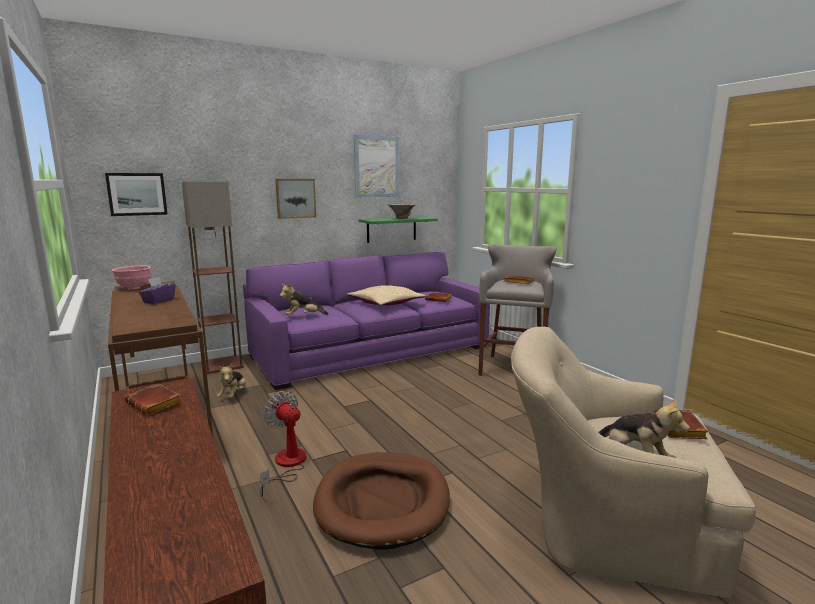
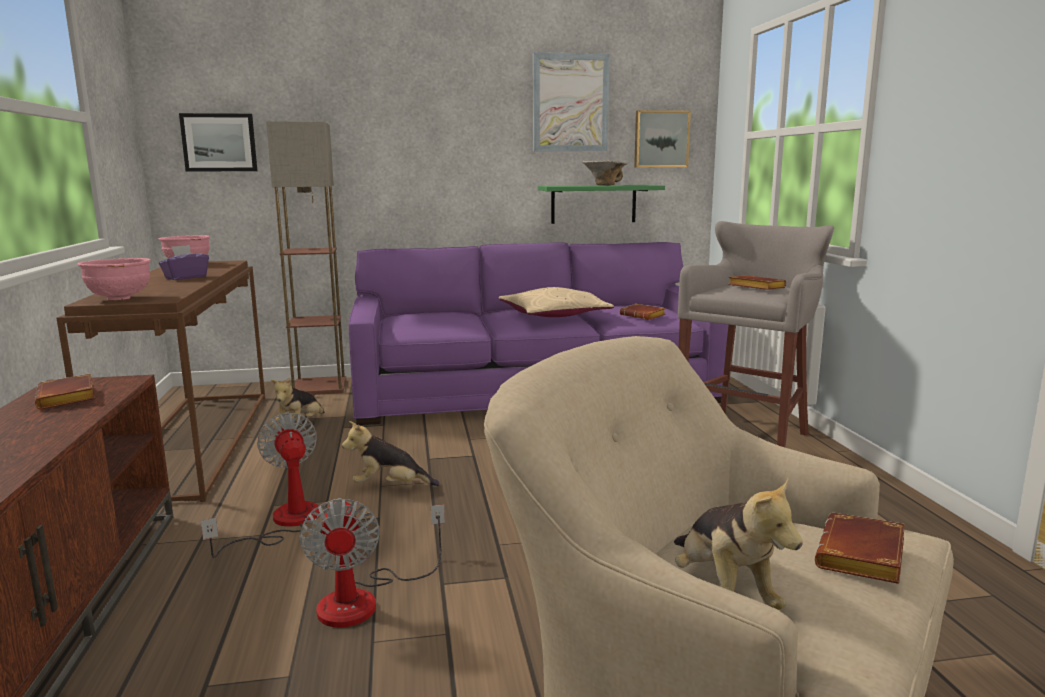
camera: 20 degrees right, 0 degrees up
(146, 324) = (120, 298): none -> pink bowl
(295, 198) = (438, 151): picture -> picture (661, 139)
(303, 317) = (415, 323): plush toy -> plush toy (390, 486)
(382, 502) = (365, 599): brown dog bed -> fan

